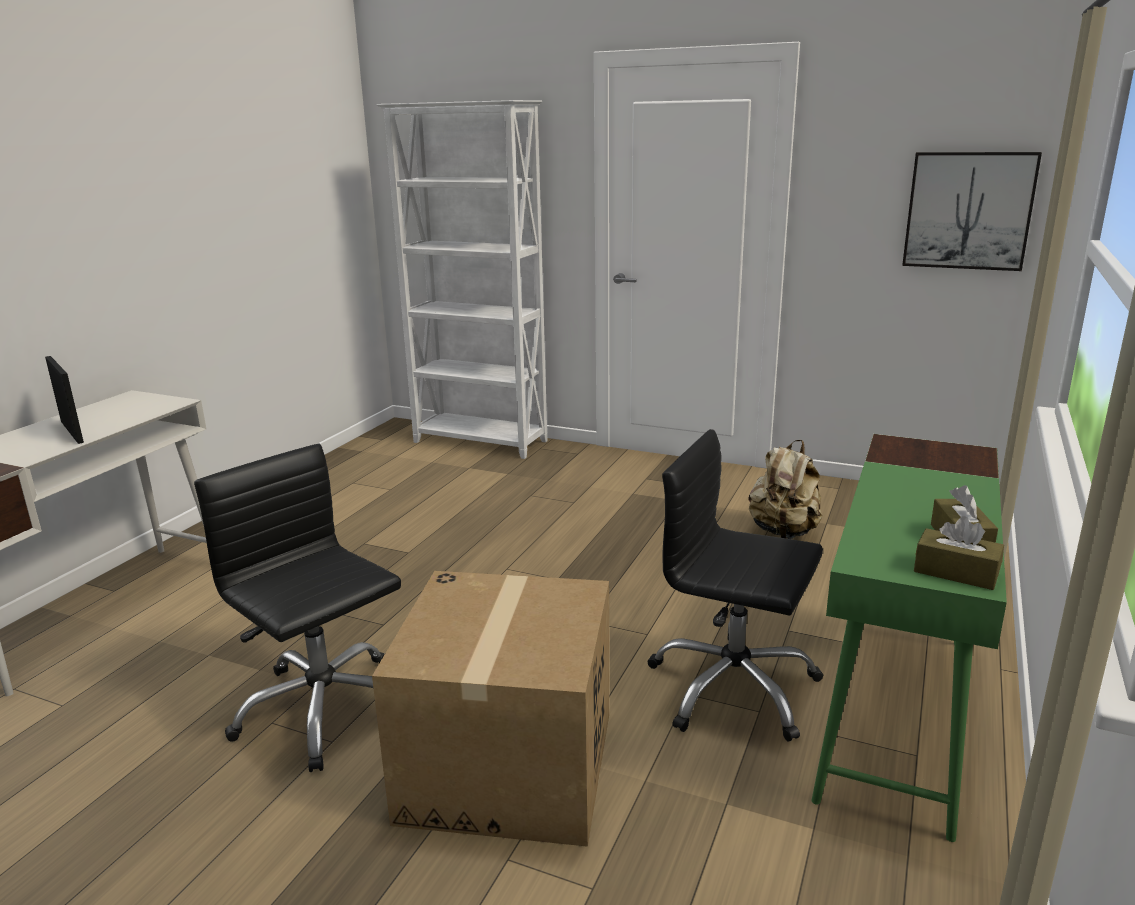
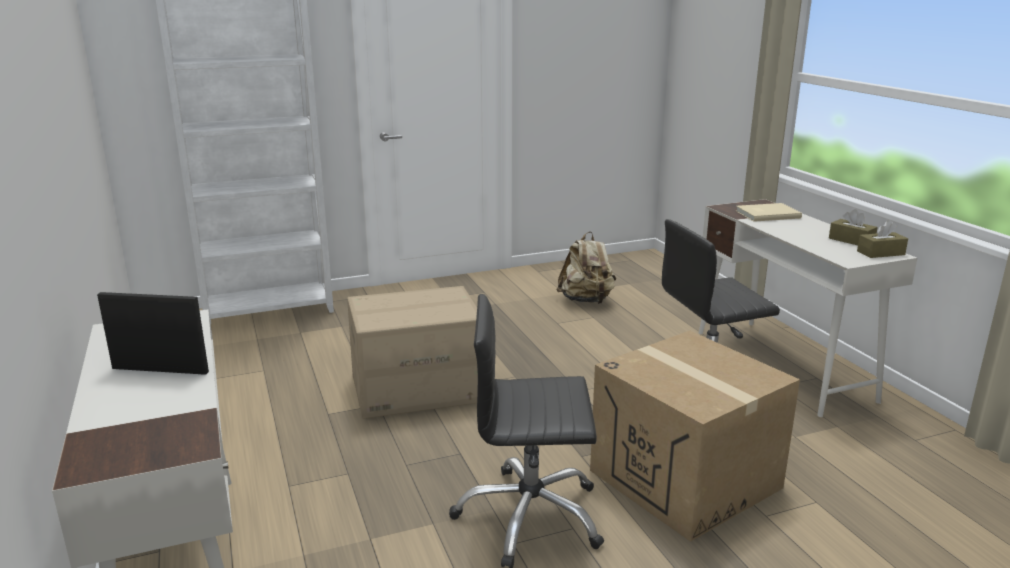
camera: 45 degrees left, 0 degrees up
(460, 552) = (417, 388): none -> cardboard box
(895, 714) = (782, 365): green desk -> white desk
(931, 466) = (766, 214): none -> beige book
(968, 211) = (622, 62): picture -> none

